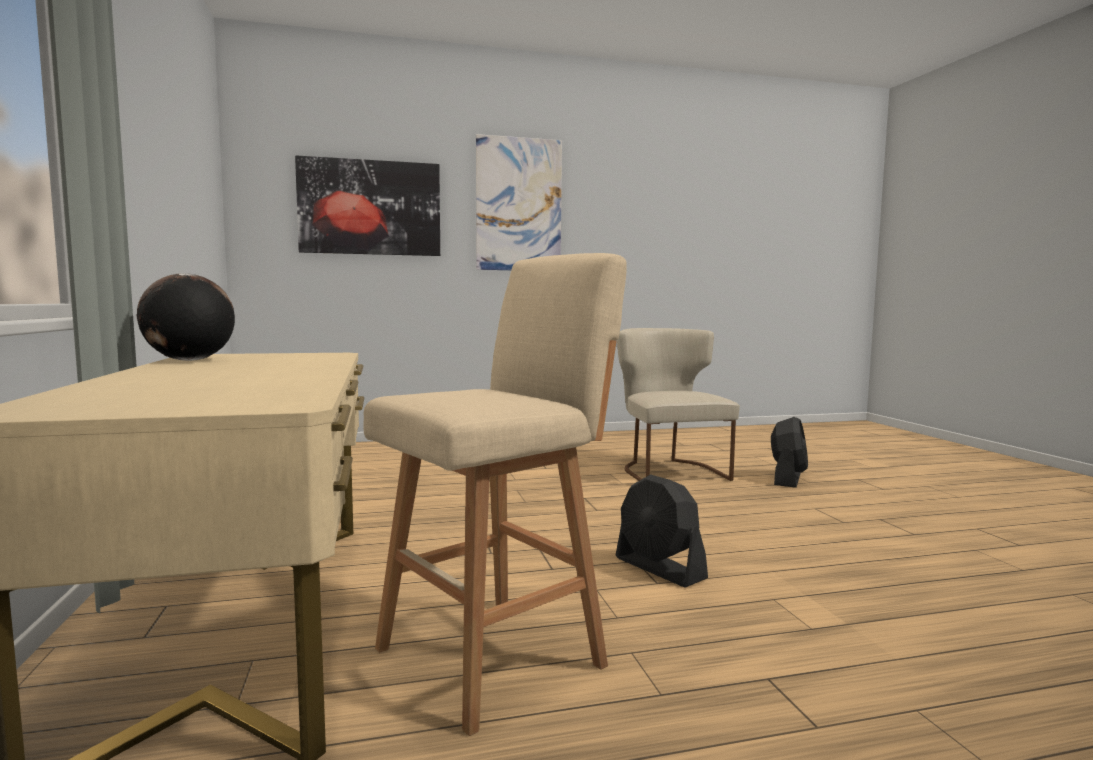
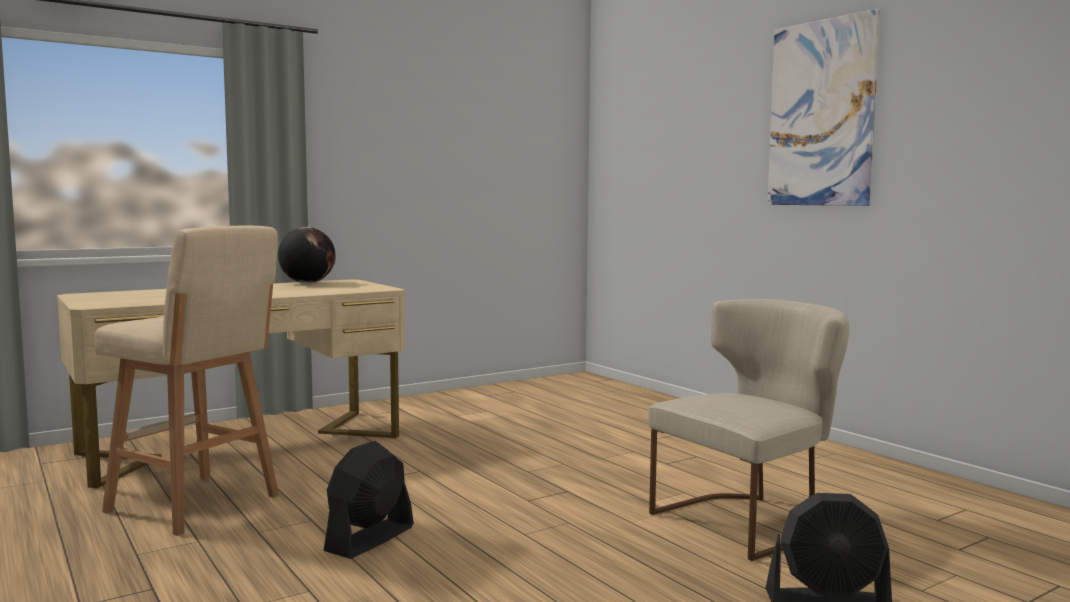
camera: 70 degrees right, 0 degrees up
(370, 208) = (678, 138): picture -> none

